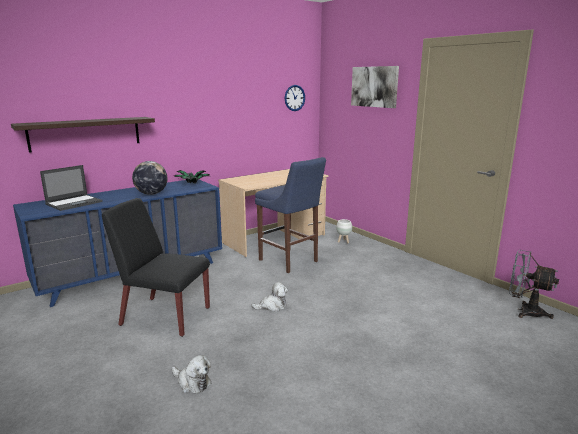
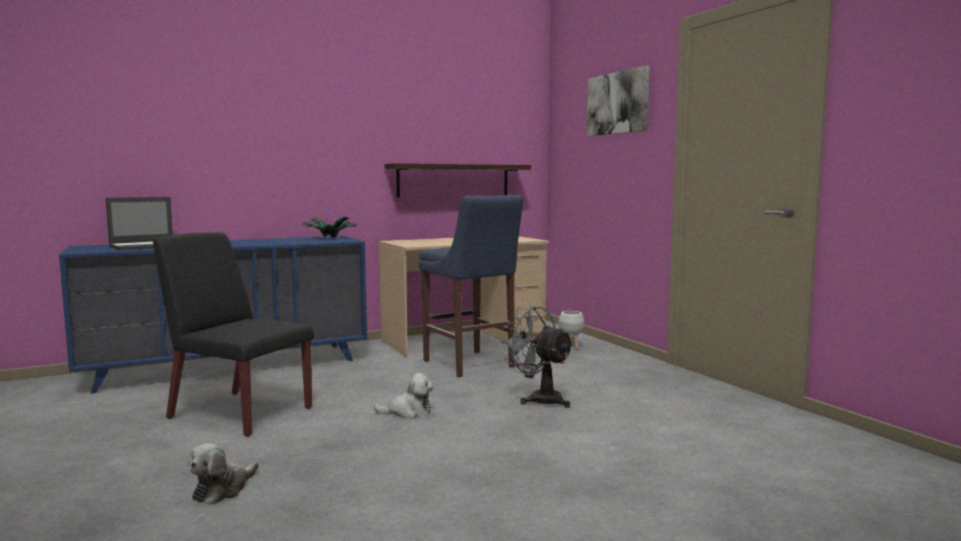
camera: 10 degrees right, 10 degrees down
(85, 133) = (182, 157): shelf -> shelf (453, 180)
(151, 194) = (261, 243): globe -> none
(192, 382) = (223, 490): plush toy -> plush toy turned 75 degrees clockwise
(294, 98) = (506, 130): wall clock -> none
(524, 311) = (846, 446): grey fan -> grey fan (539, 399)

